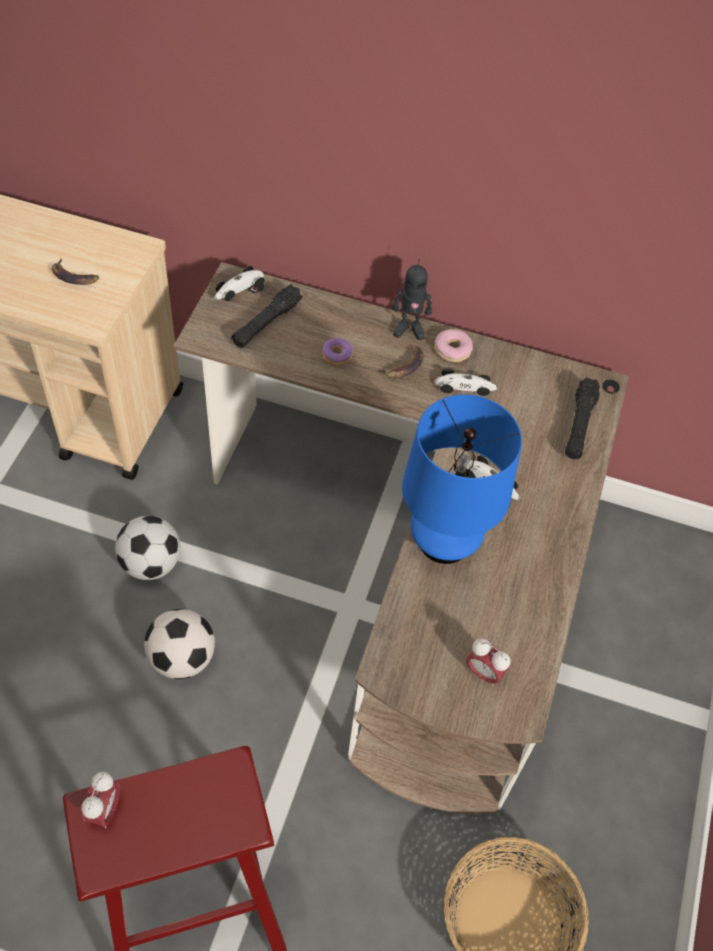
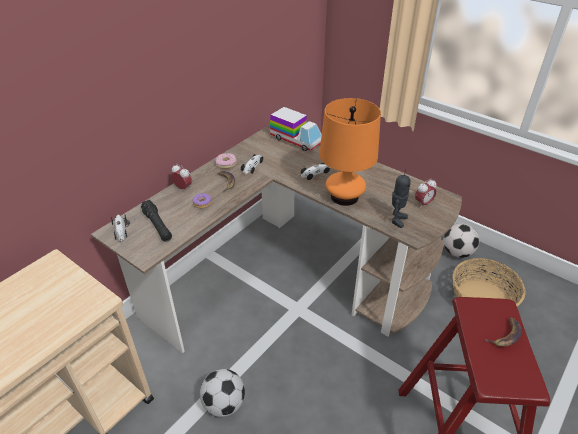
camera: 65 degrees left, 15 degrees down
(74, 276) = (46, 303): banana -> banana (505, 335)
(104, 810) = (492, 374): alarm clock -> alarm clock (183, 188)
(182, 658) = (300, 403): football -> football (457, 252)
(409, 329) = (202, 174): toy robot -> toy robot (397, 220)
(444, 541) = (344, 197): blue table lamp -> orange table lamp
(579, 425) = (296, 140): black flashlight -> toy truck

